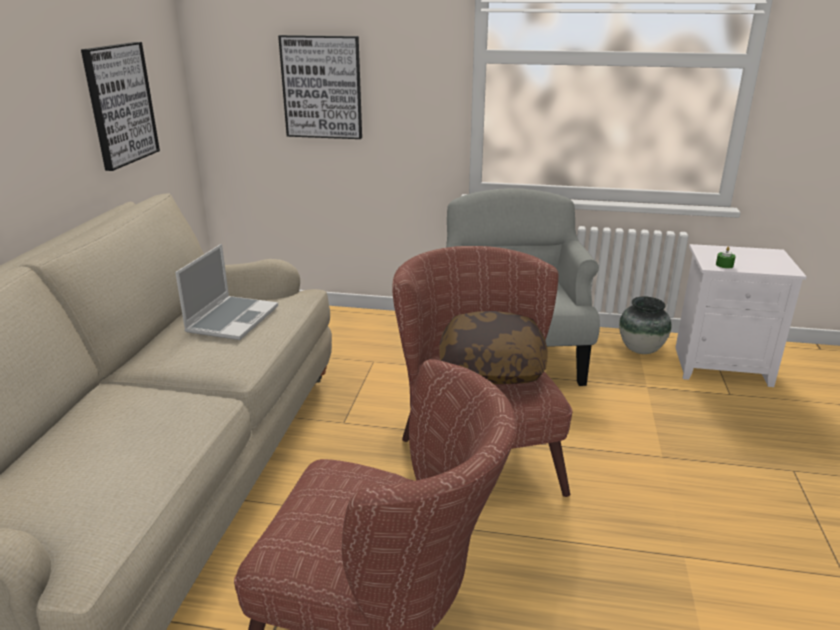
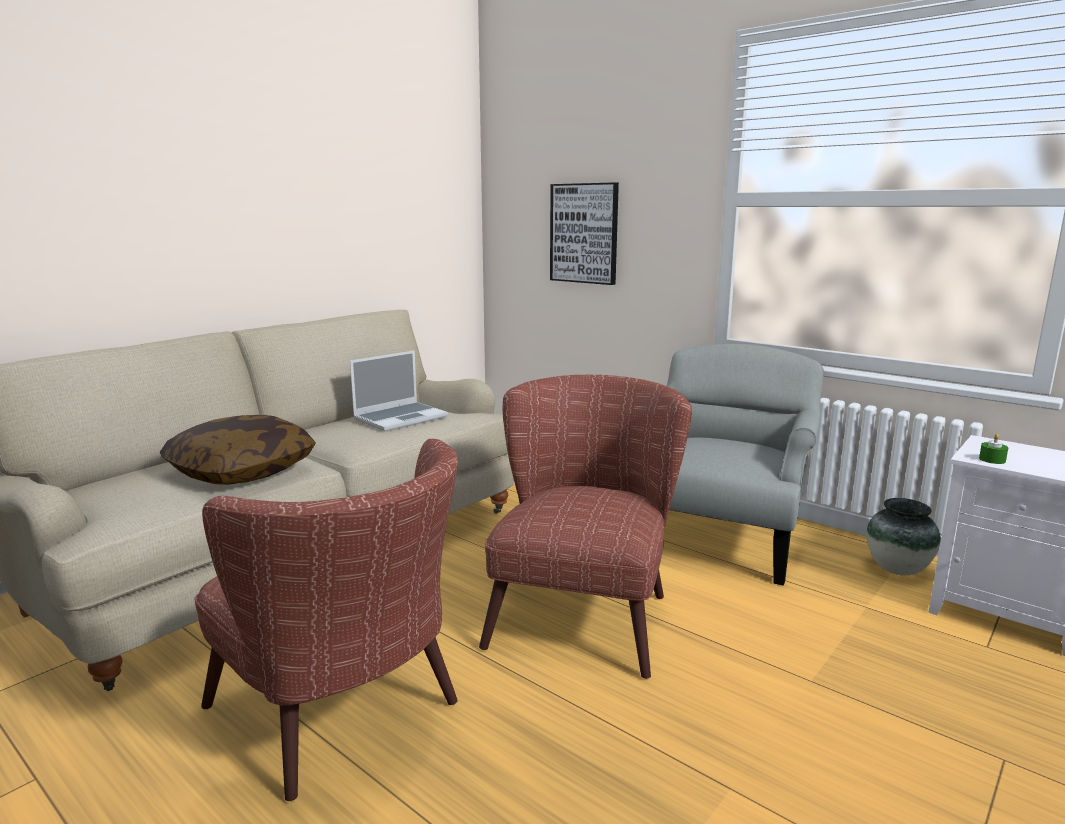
camera: 30 degrees right, 10 degrees down
(120, 104) = (395, 235): picture -> none
(491, 366) = (593, 501): pillow -> pillow (242, 471)

